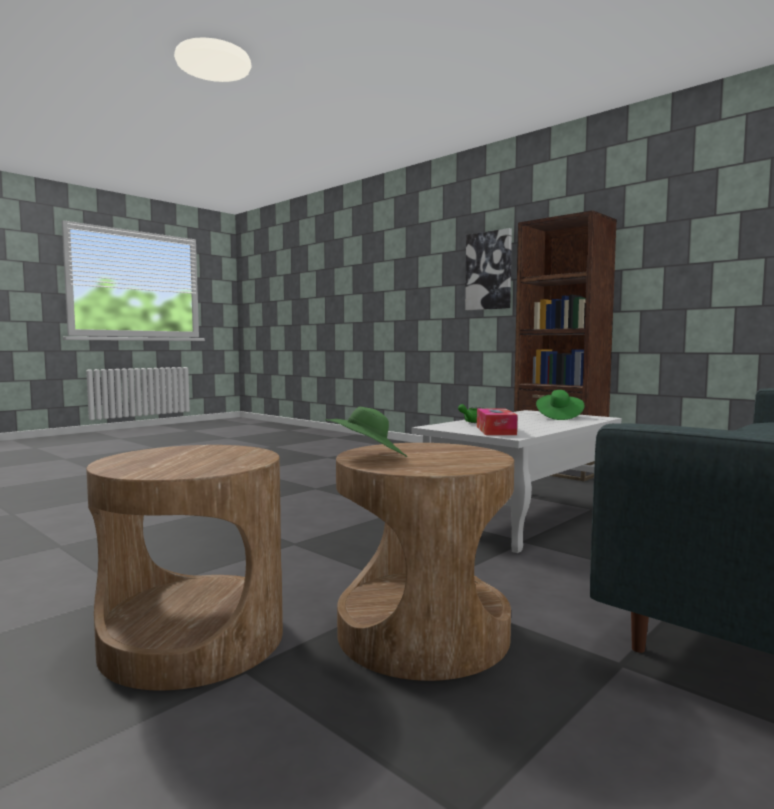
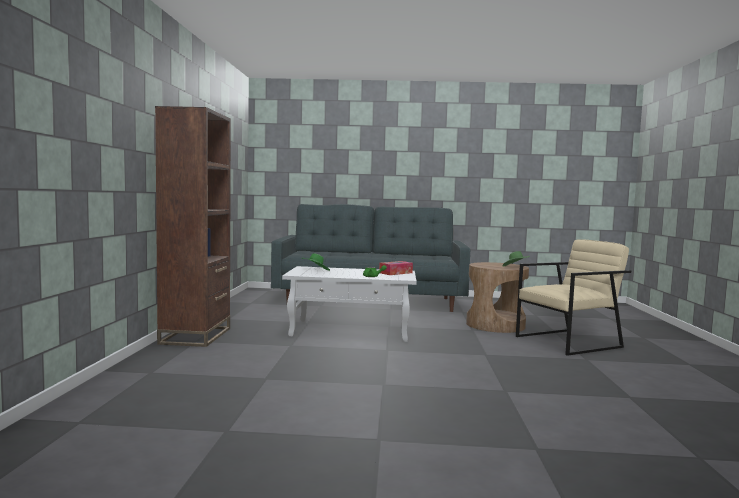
camera: 130 degrees left, 0 degrees up
(193, 640) = (568, 342): brown side table -> beige armchair
(489, 271) = (108, 131): picture -> none

